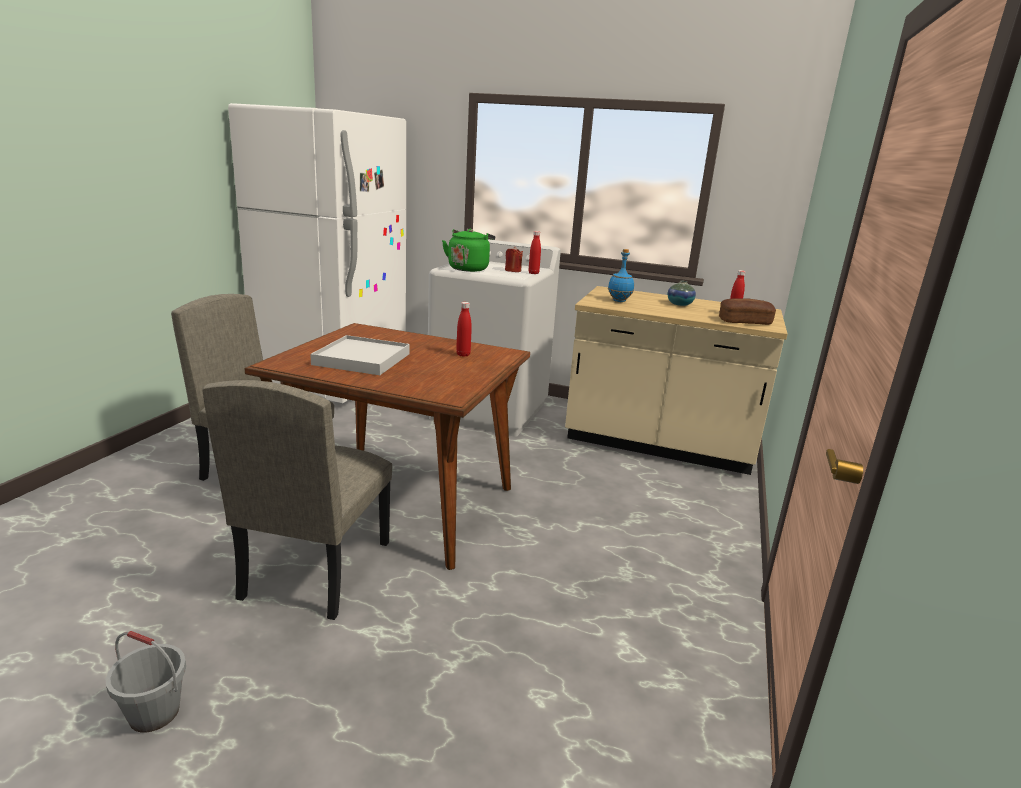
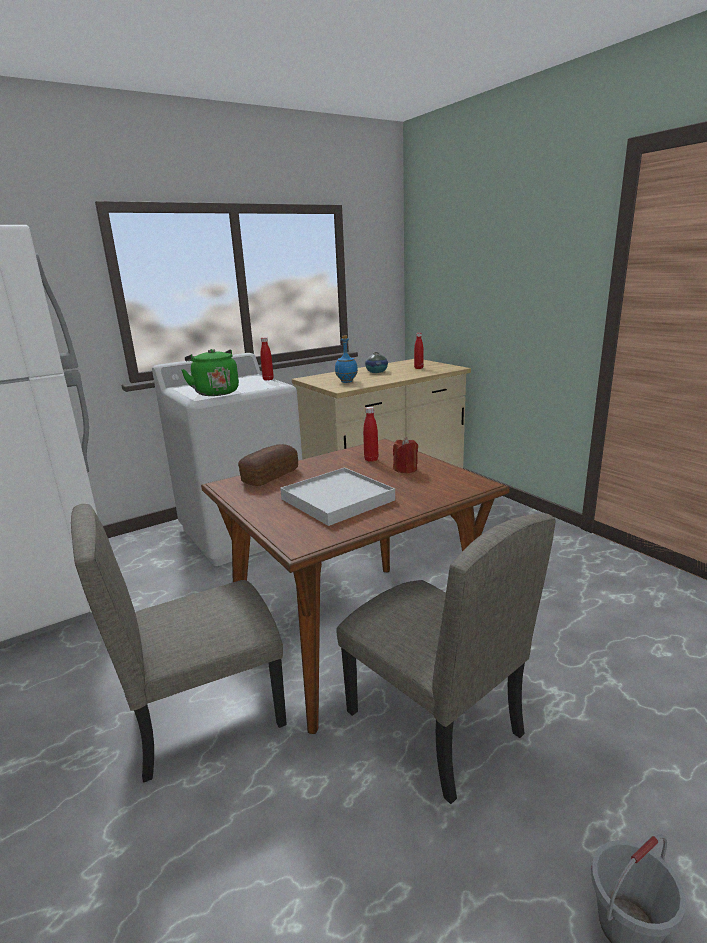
camera: 50 degrees left, 0 degrees up
(513, 270) = (248, 383): red candle -> red candle (405, 469)
(744, 322) = (437, 369): bread -> bread (270, 476)

